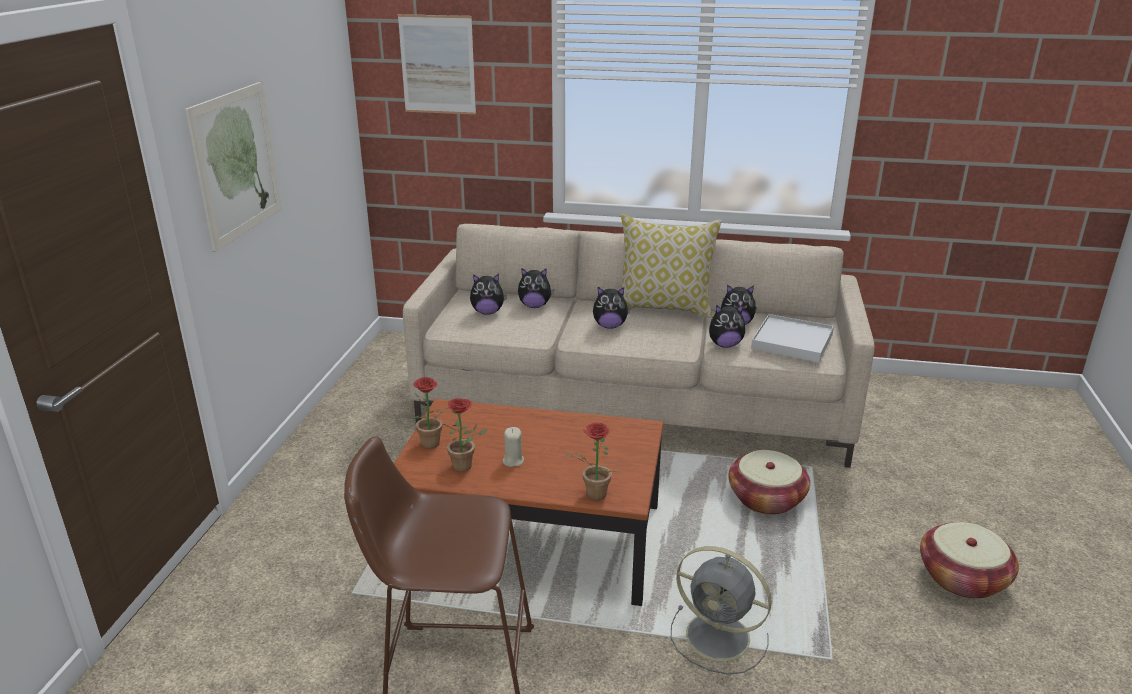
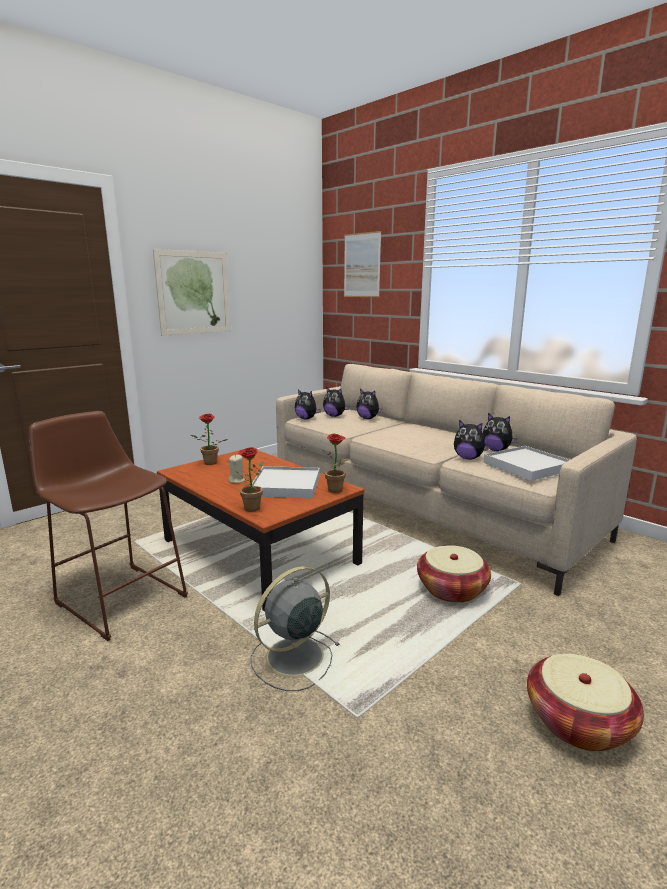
camera: 35 degrees right, 10 degrees down
(466, 467) = (208, 476): potted plant -> potted plant (337, 491)
(580, 447) = (286, 485): none -> white tray
(610, 326) = (398, 434): plush toy -> plush toy (306, 419)
(664, 308) = (454, 433): pillow -> none
(720, 638) = (292, 658): grey fan -> grey fan turned 75 degrees clockwise

